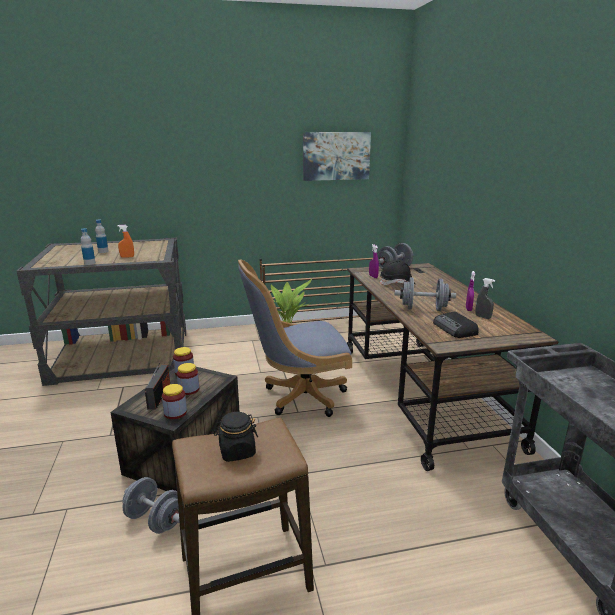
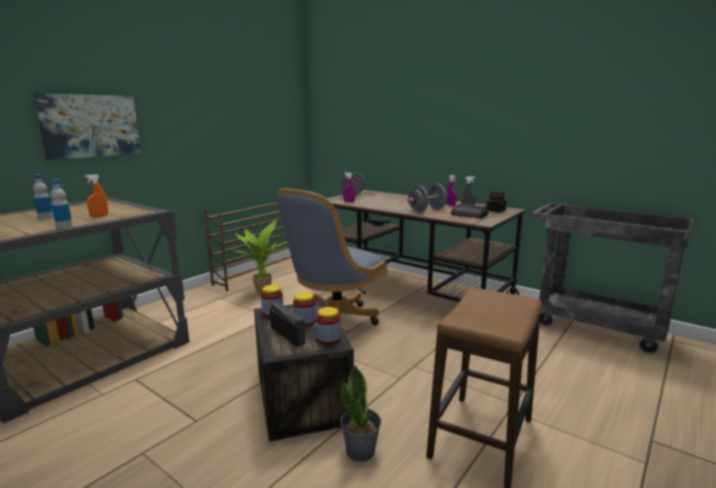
camera: 40 degrees left, 5 degrees down
(155, 520) = (361, 451): grey dumbbell -> potted plant
(237, 451) = (492, 311): black jar -> black jar (495, 210)
(336, 156) = (259, 103): picture -> picture (90, 126)
(397, 283) = (375, 202): black hard hat -> none

